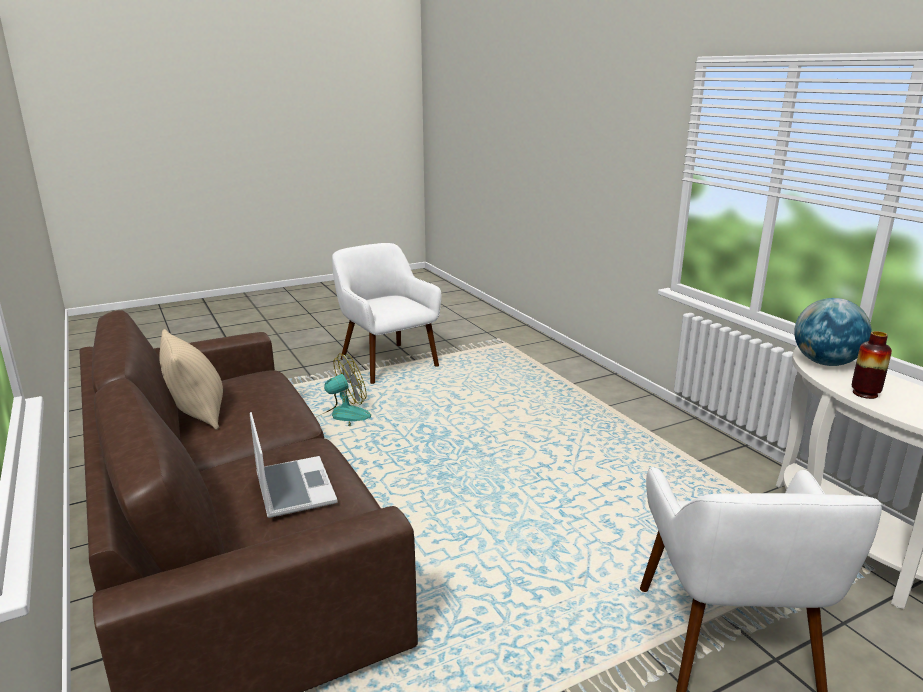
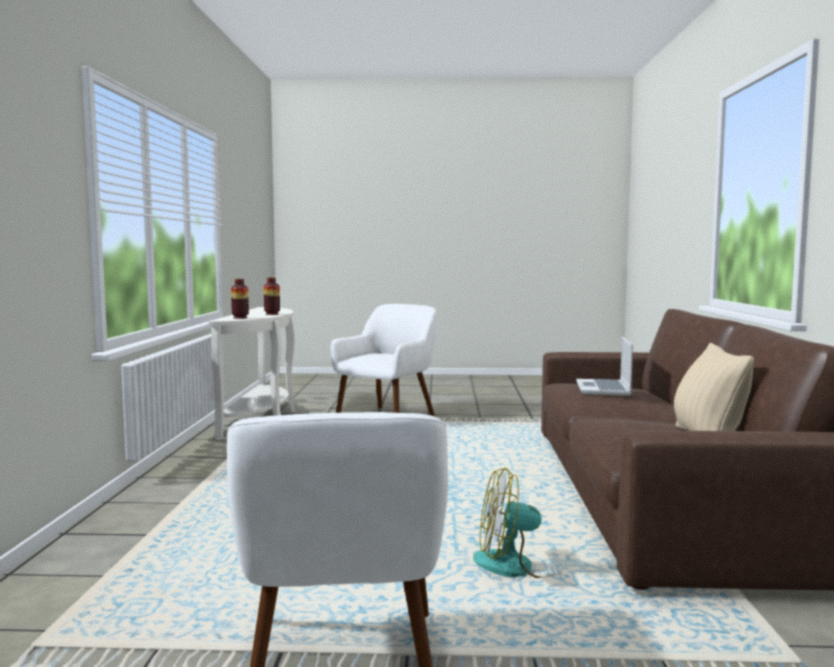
camera: 150 degrees left, 15 degrees down
(825, 363) = (240, 318): globe -> vase

